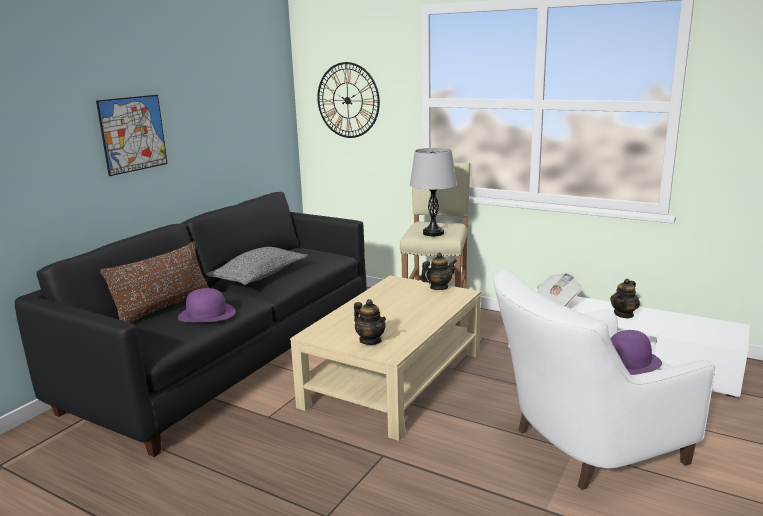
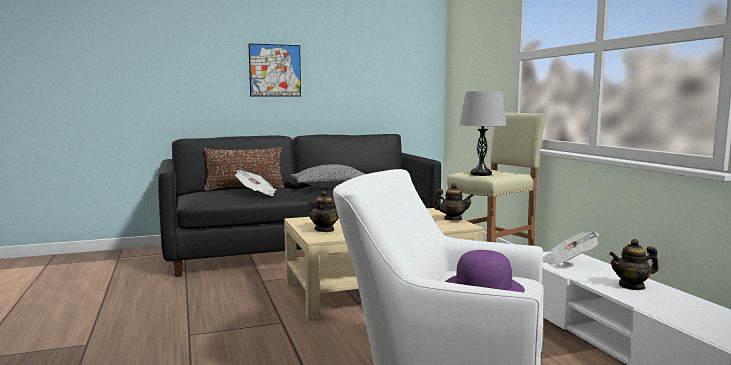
camera: 40 degrees right, 10 degrees down
(207, 314) = (256, 194): purple hat -> newspaper
(347, 100) = (472, 62): wall clock -> none

